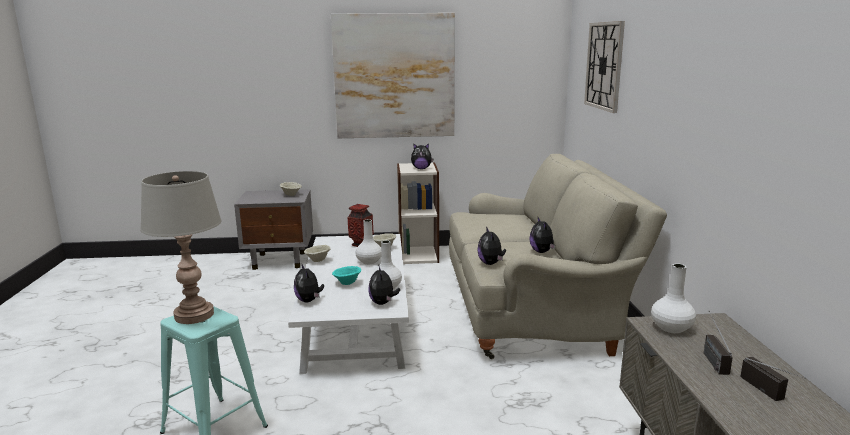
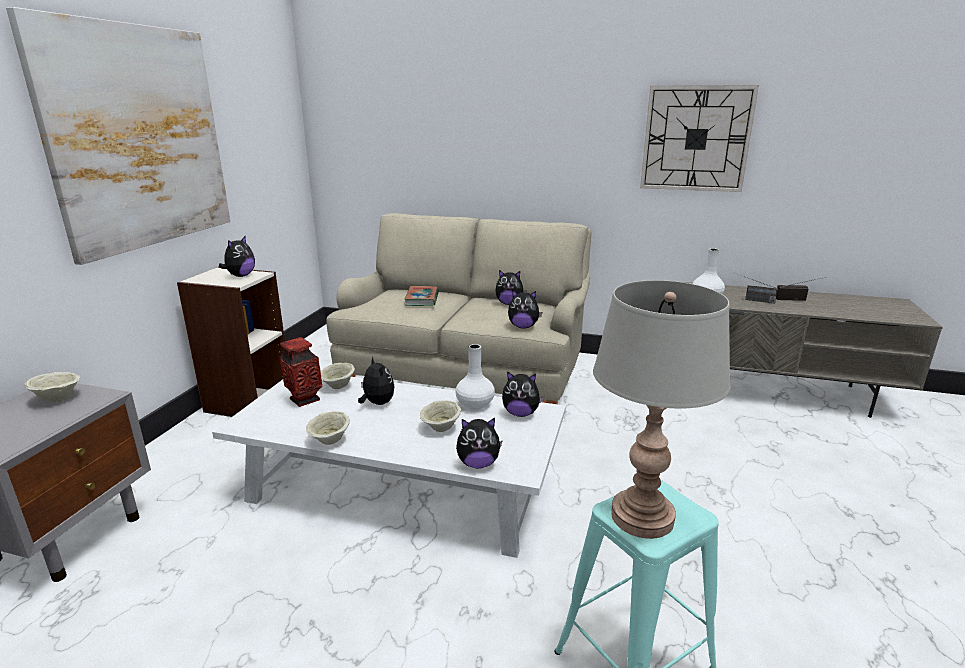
camera: 70 degrees left, 5 degrees up
(347, 283) = (441, 428): turquoise bowl -> beige bowl
(369, 261) = (377, 403): white vase -> plush toy
(505, 224) = (422, 299): none -> book
(604, 66) = (416, 110): wall clock -> wall clock (696, 139)

